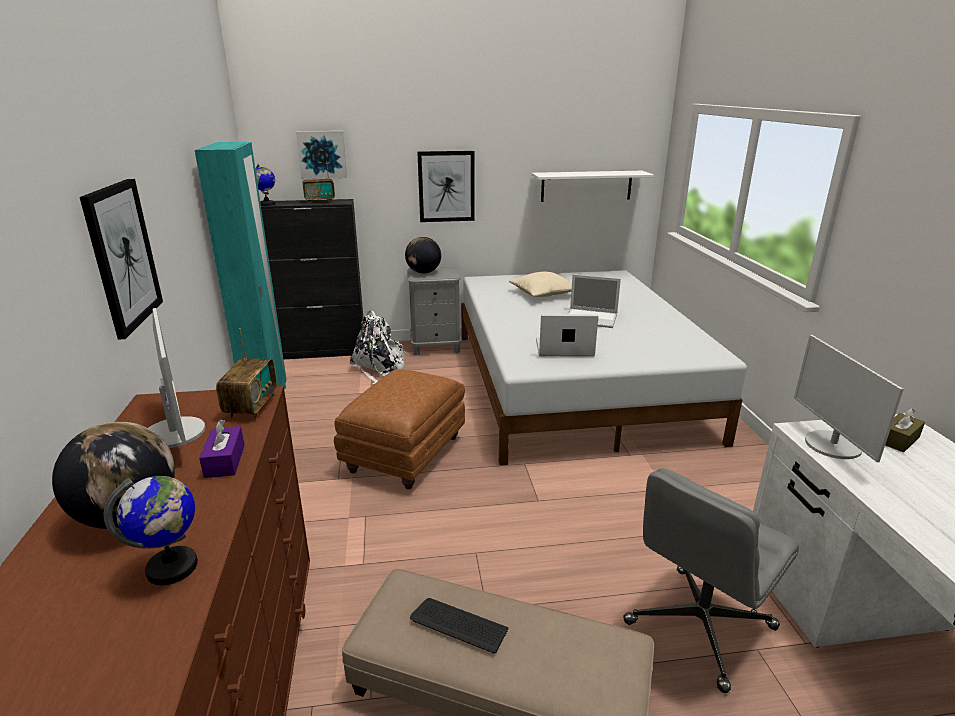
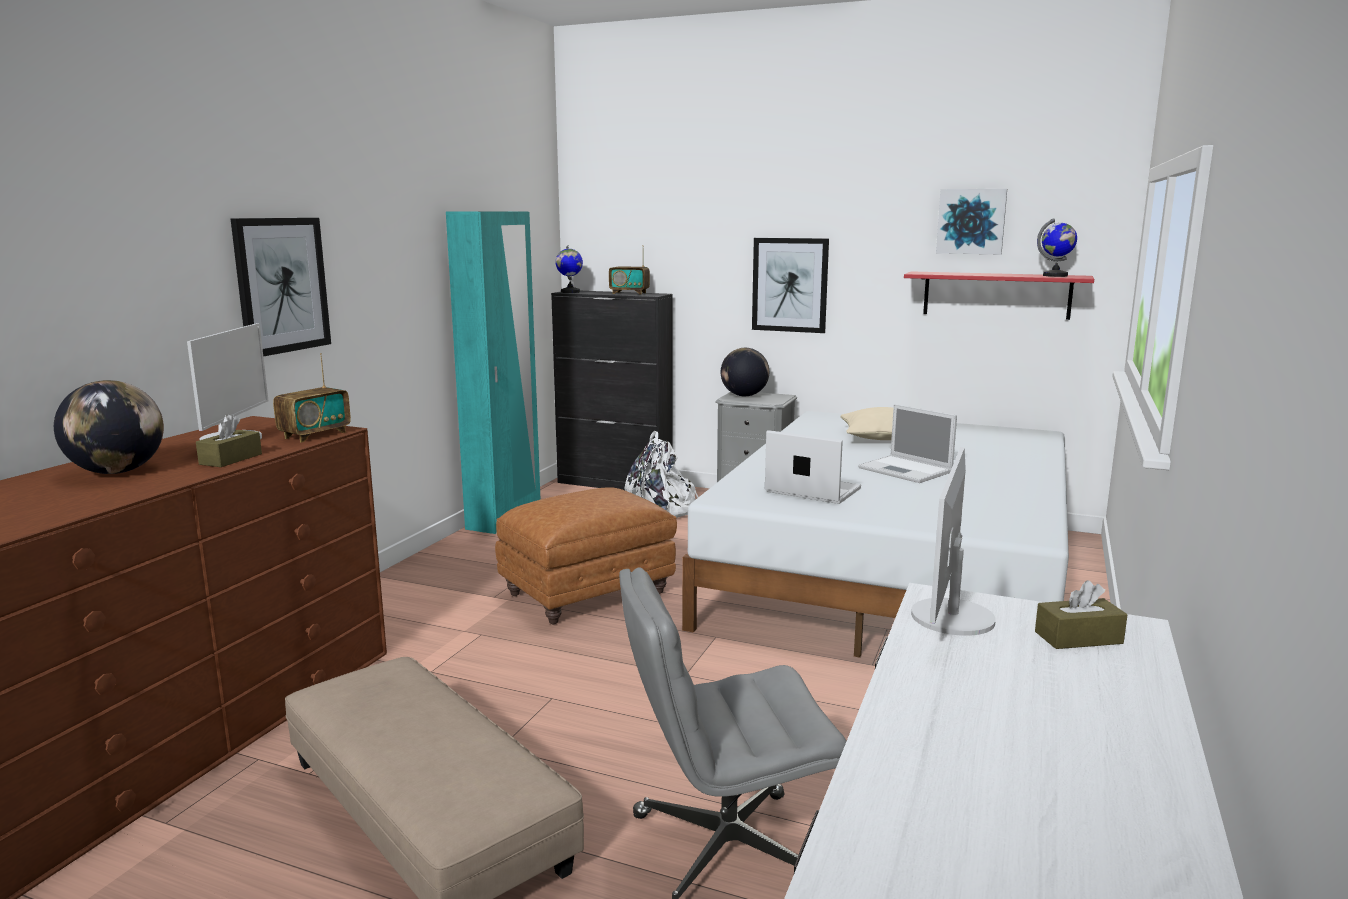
camera: 30 degrees right, 10 degrees down
(173, 568) = (89, 500): globe -> globe (1055, 275)
(225, 461) = (231, 459): purple tissue box -> brown tissue box
(322, 154) = (643, 238): picture -> picture (971, 221)
(459, 625) = (394, 709): keyboard -> none
(586, 186) = (996, 295): white shelf -> red shelf

